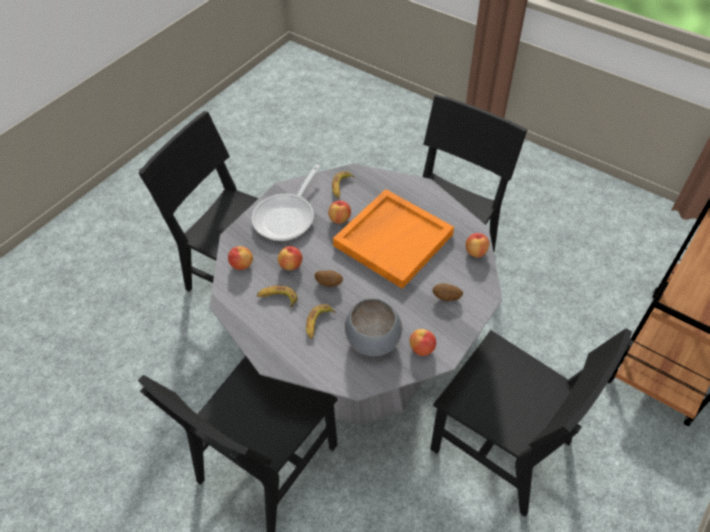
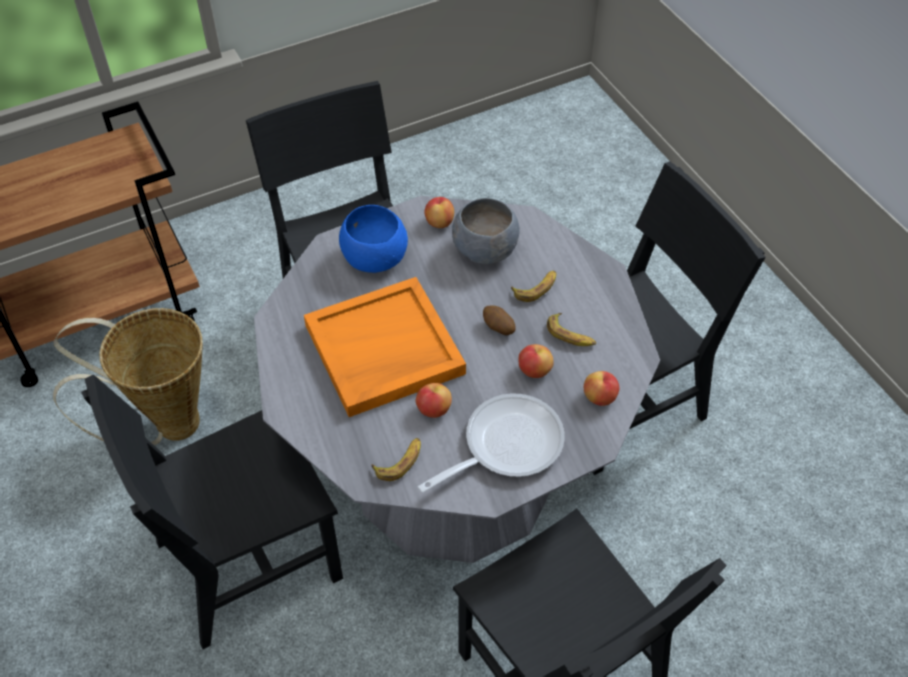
camera: 155 degrees left, 0 degrees up
(446, 297) = (374, 259): potato -> blue bowl
(476, 252) = (297, 293): apple -> none
(551, 309) = (167, 425): none -> basket

